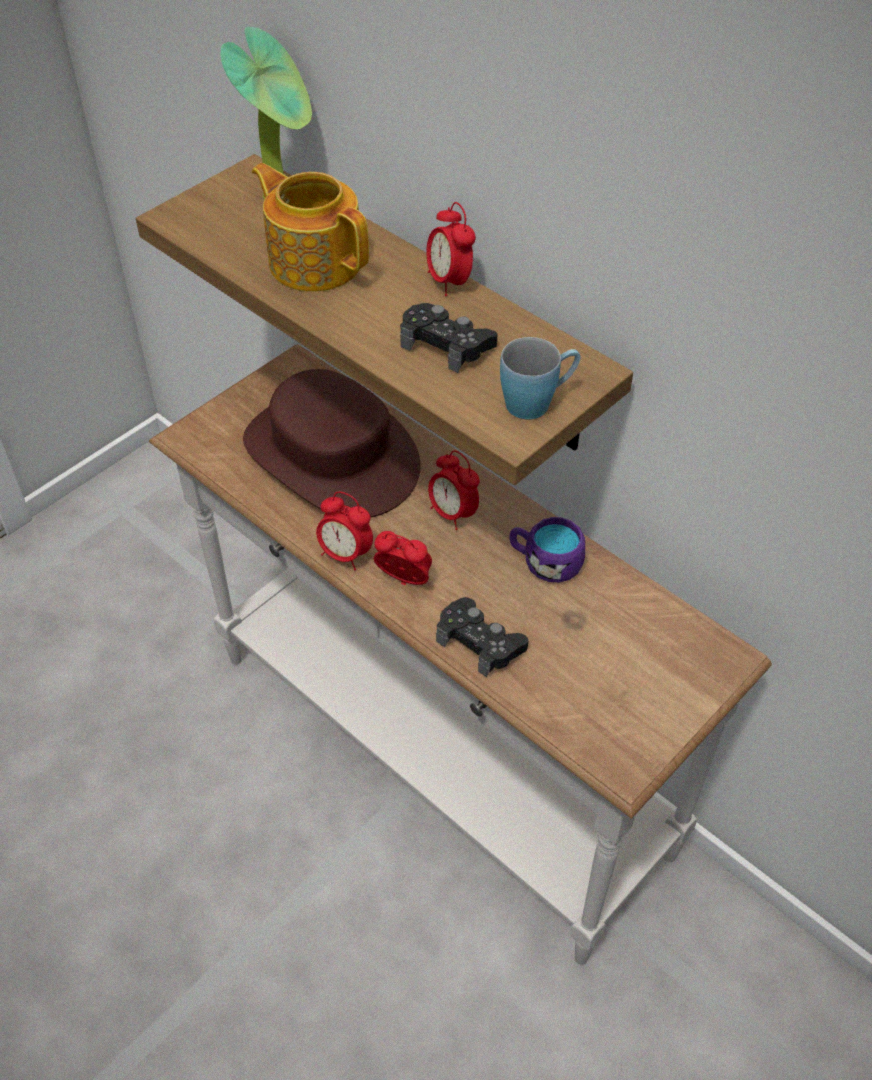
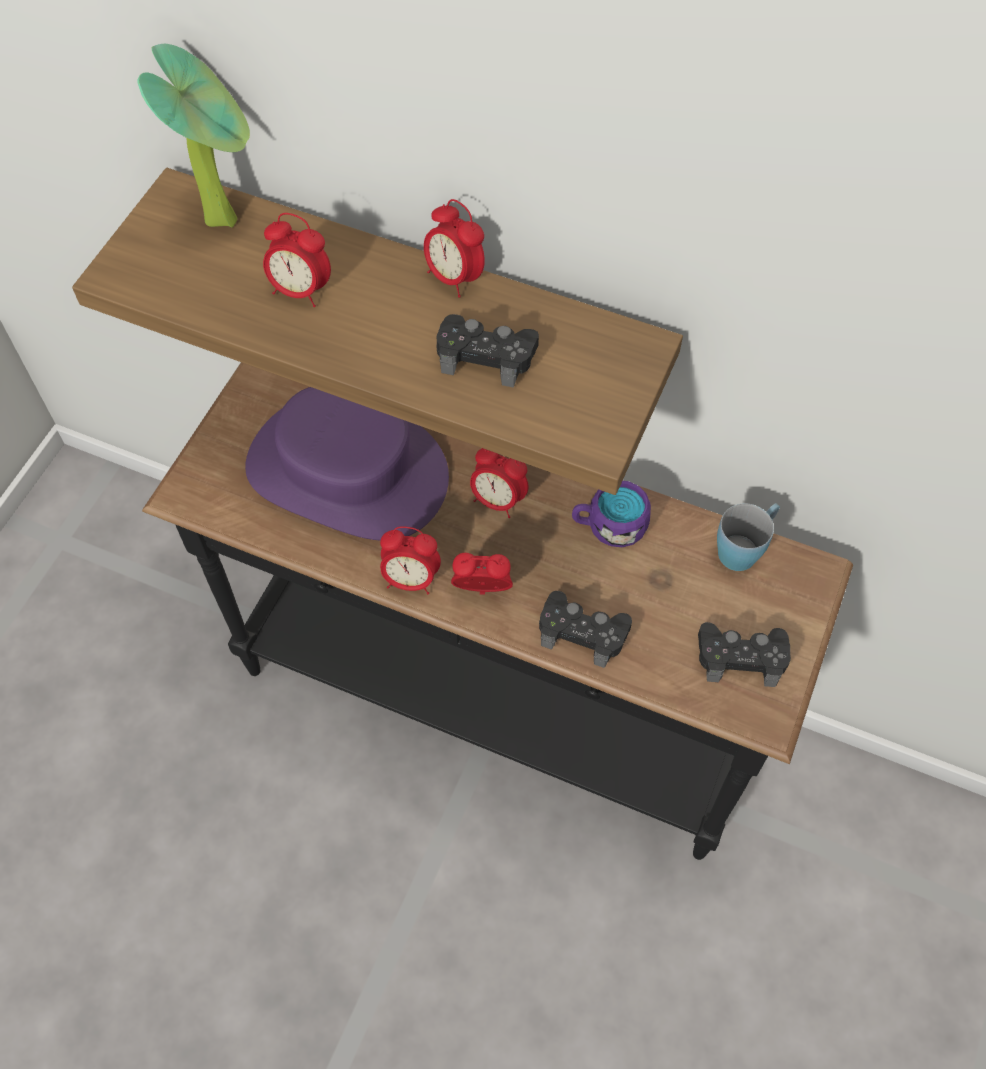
camera: 20 degrees left, 10 degrees up
(315, 261) = (301, 291): teapot -> alarm clock
(332, 455) = (348, 470): brown hat -> purple hat
(436, 756) = (493, 705): white console table -> black console table
(537, 401) = (606, 397): blue mug -> blue mug (744, 548)
(622, 708) = (741, 657): none -> black game controller

